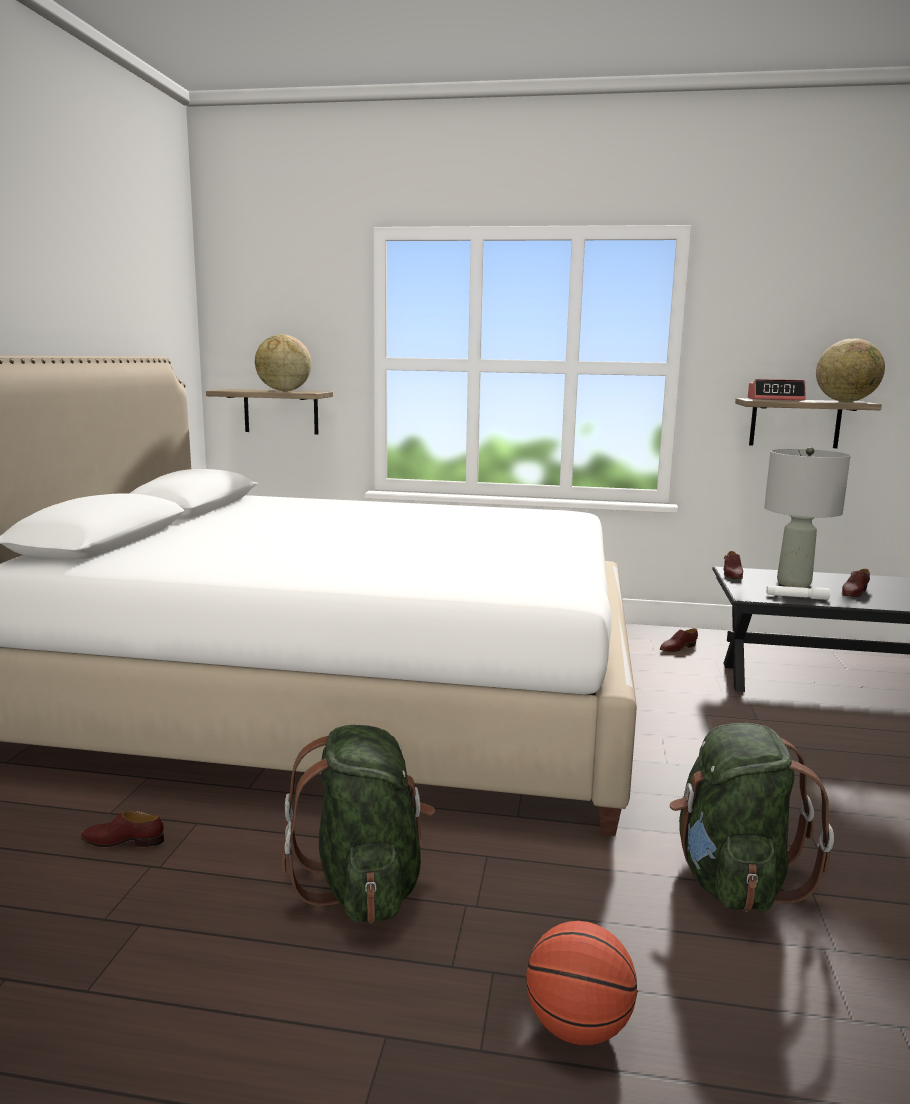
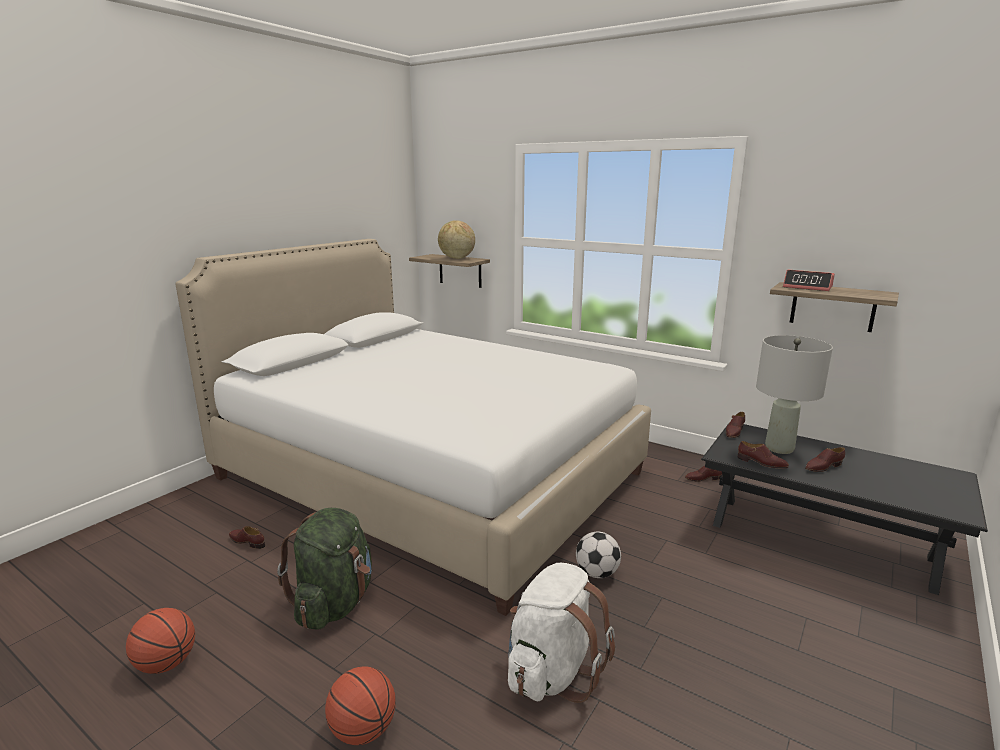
camera: 25 degrees right, 5 degrees up
(152, 1053) = (166, 663): none -> basketball
(669, 764) = (597, 573): none -> football
(733, 880) = (552, 672): green backpack -> white backpack
(797, 597) = (762, 463): white flashlight -> brown shoe
(846, 401) = (872, 294): globe -> none

